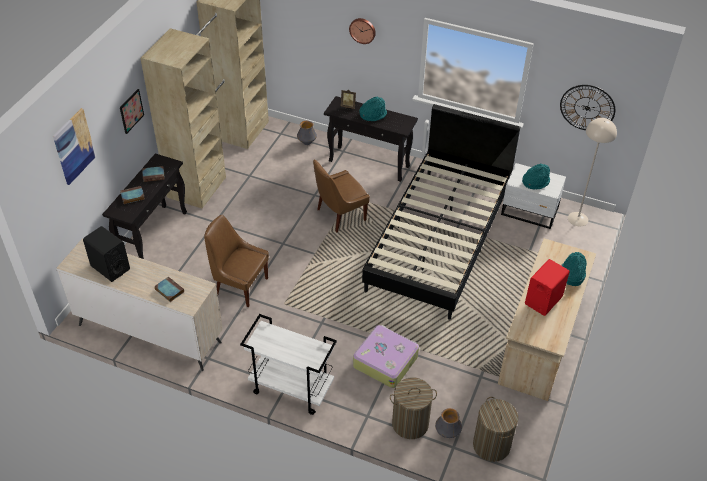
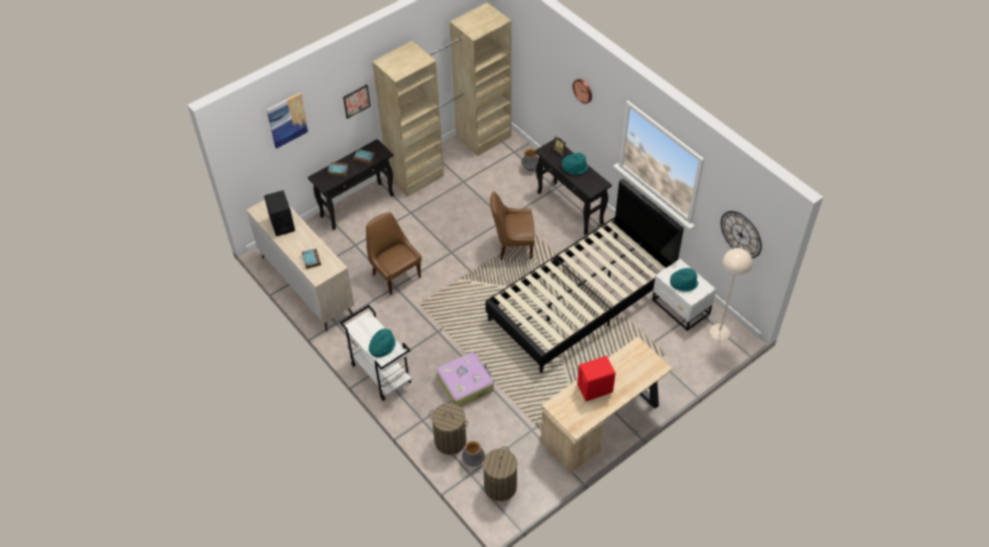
camera: 30 degrees right, 5 degrees up
(571, 275) = (636, 377): turquoise hat -> turquoise hat (382, 346)

